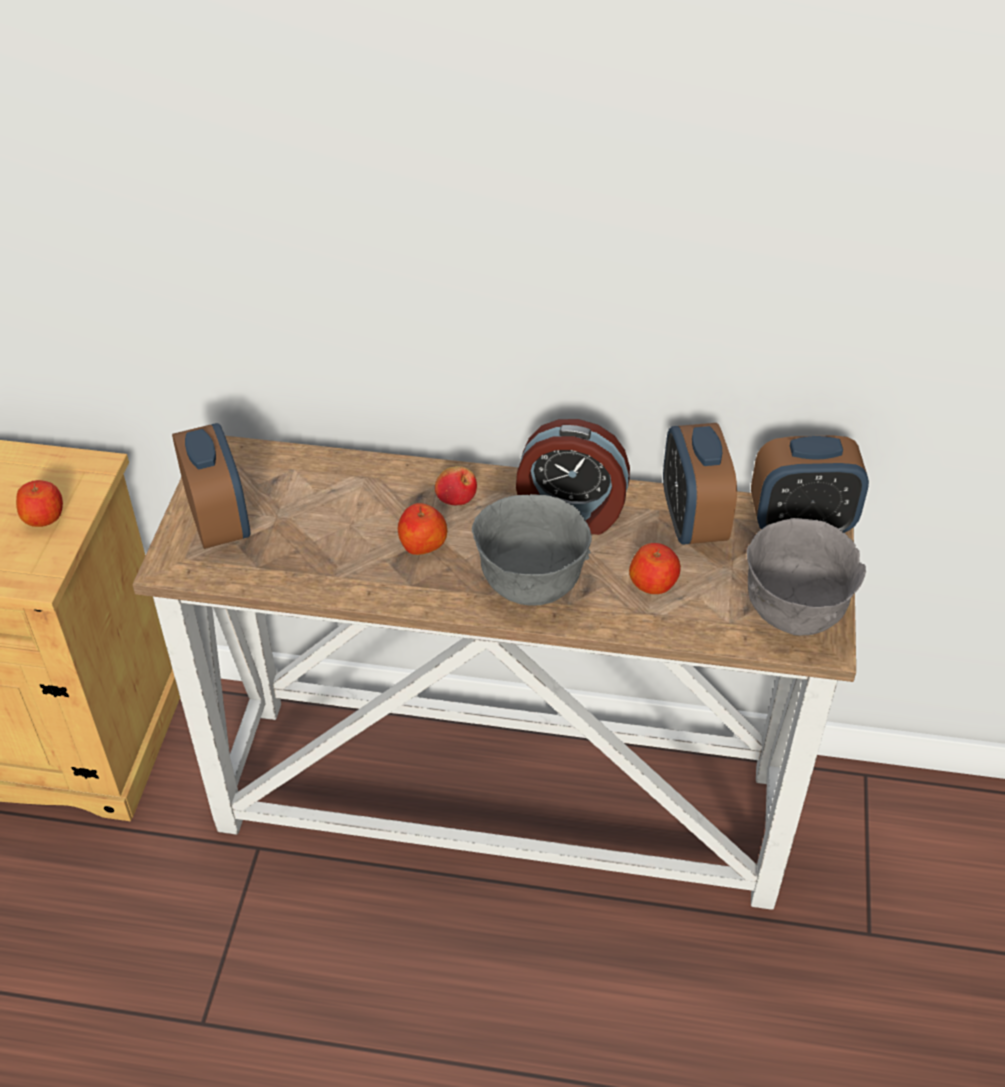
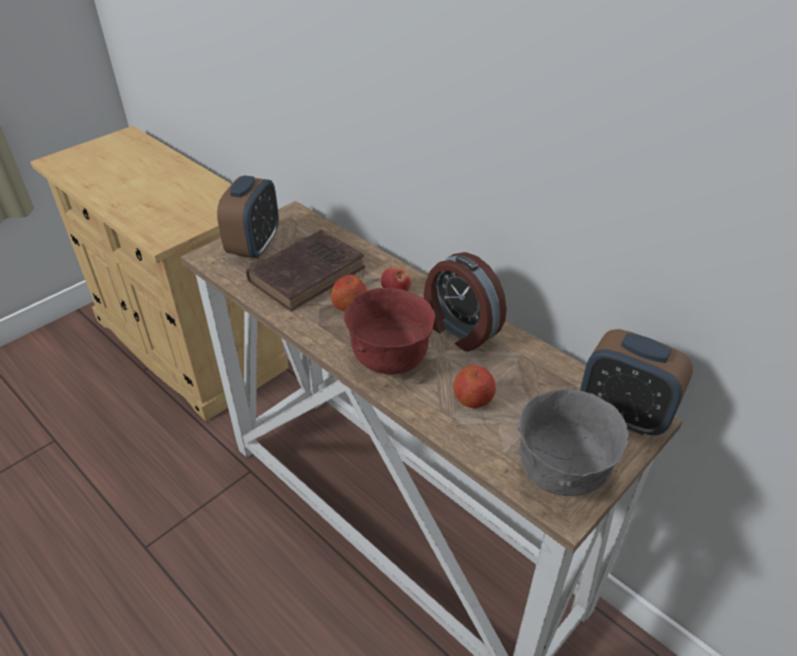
camera: 35 degrees right, 5 degrees down
(44, 517) = (196, 215): apple -> none
(331, 526) = (309, 273): none -> brown book
(530, 585) = (390, 360): grey bowl -> red bowl
(692, 521) = (540, 373): alarm clock -> none

